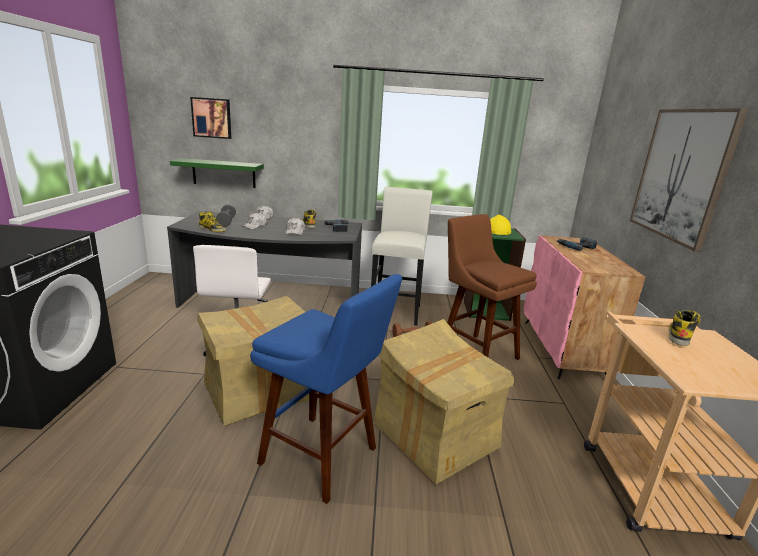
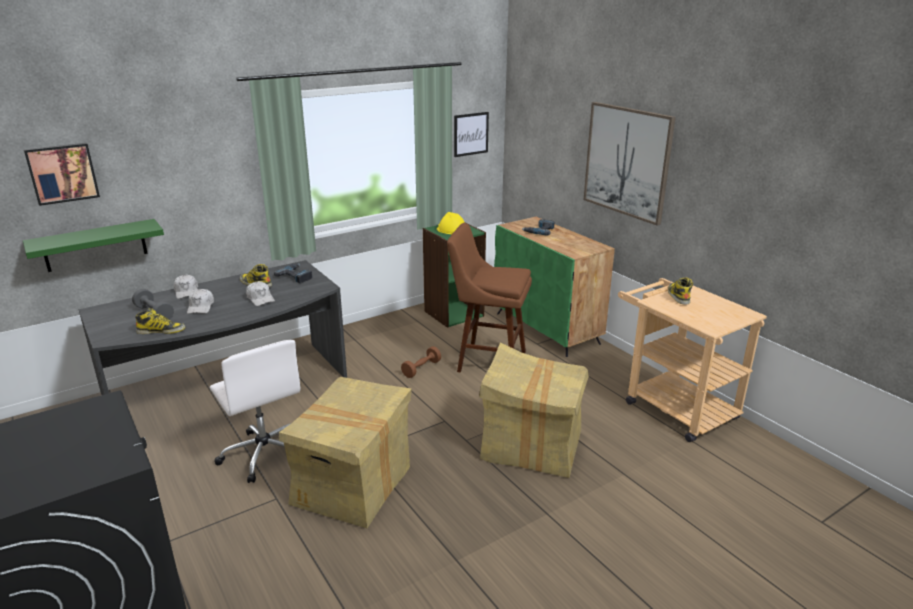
camera: 35 degrees left, 5 degrees up
(323, 458) = (476, 505): blue stool -> none
(396, 310) = (374, 347): white stool -> none
(547, 152) = (471, 134): none -> picture
(562, 349) = (547, 328): pink cabinet -> green cabinet

